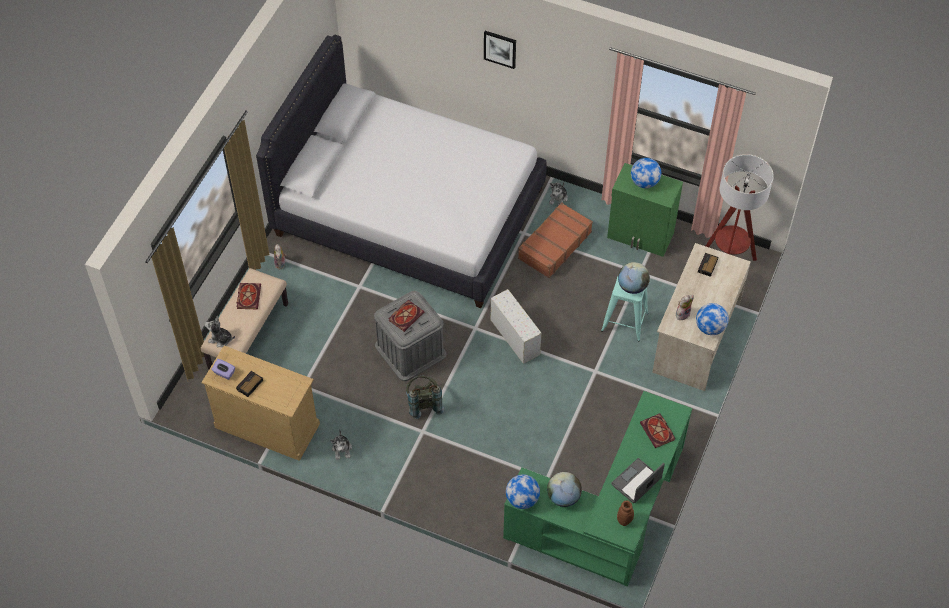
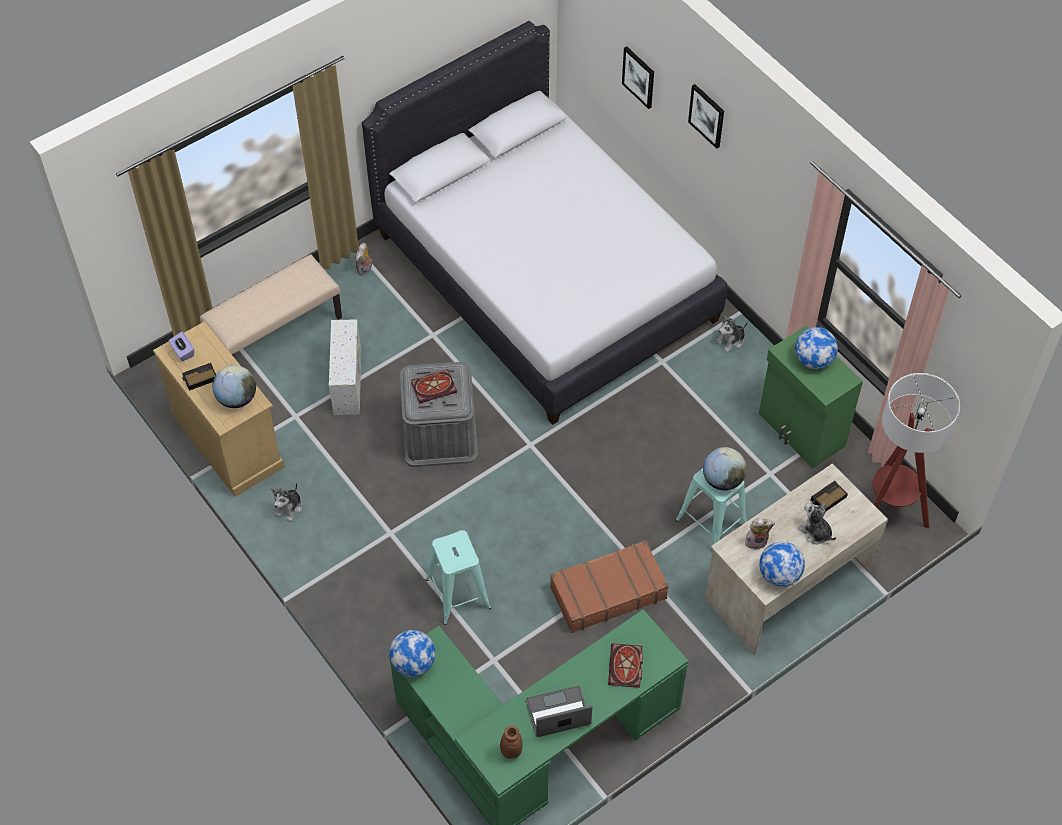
camera: 30 degrees right, 0 degrees up
(220, 339) = (224, 317): plush toy -> plush toy (815, 532)
(248, 296) = (285, 284): book -> none
(423, 403) = (412, 501): grey backpack -> none
(428, 42) = (639, 77): none -> picture
(494, 448) = (458, 593): none -> turquoise stool
(514, 336) = (569, 476): white storage box -> white storage box (347, 380)
(554, 245) = (688, 393): brown suitcase -> brown suitcase (607, 592)
(563, 497) = (462, 686): globe -> globe (237, 398)

